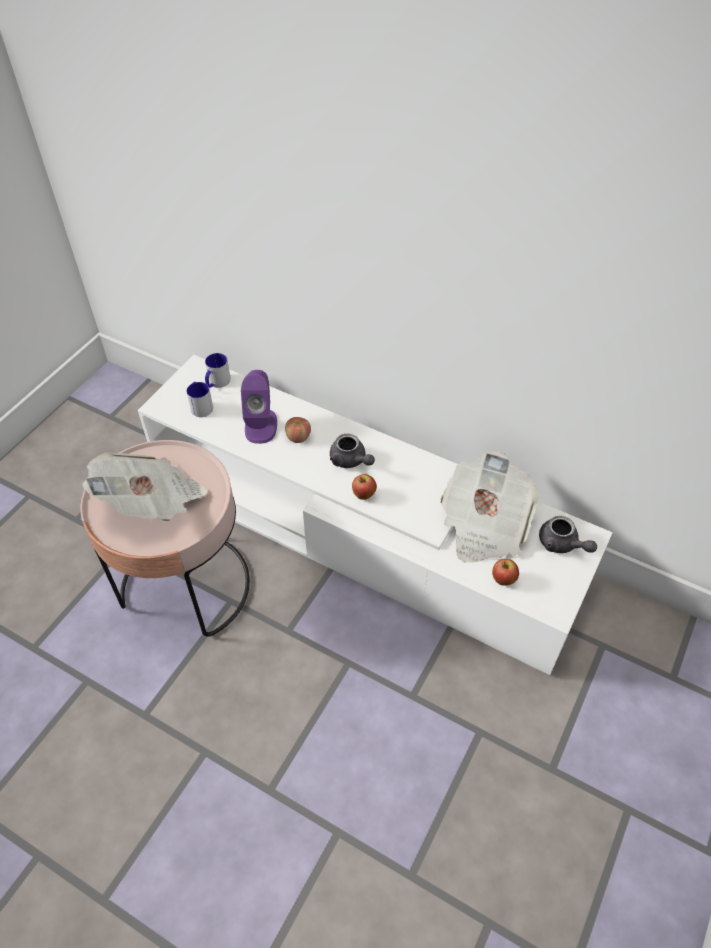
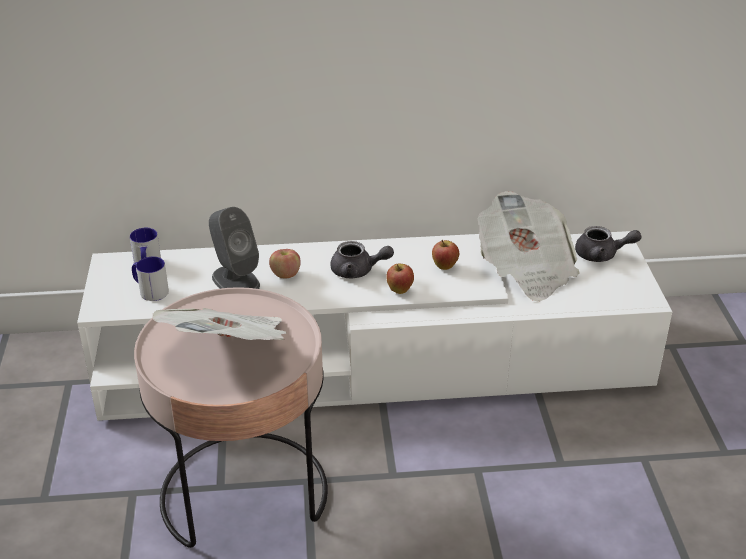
camera: 35 degrees left, 15 degrees down
(261, 425) = (235, 280): purple speaker -> grey speaker
(503, 580) = (584, 299): apple -> apple (444, 267)

